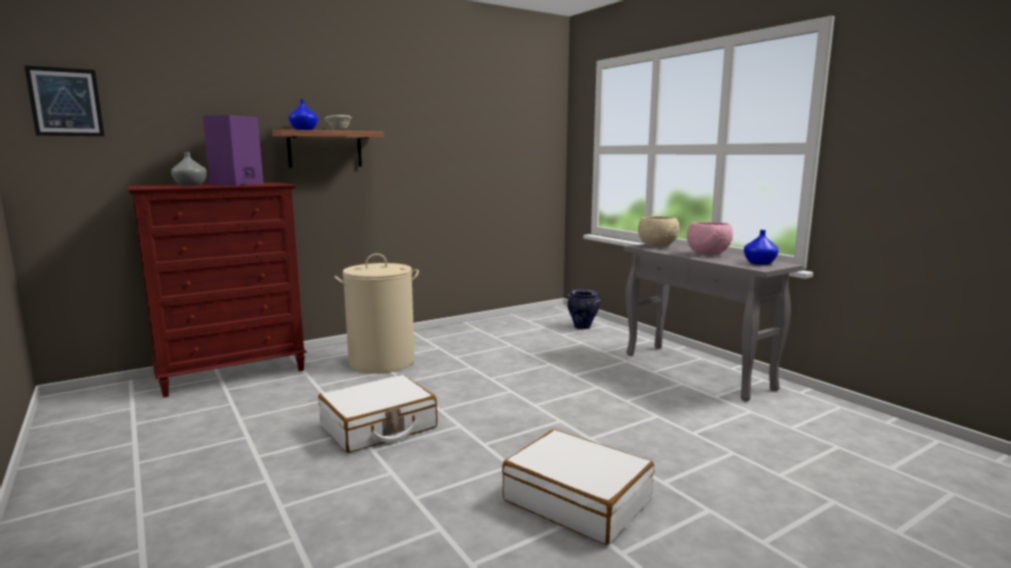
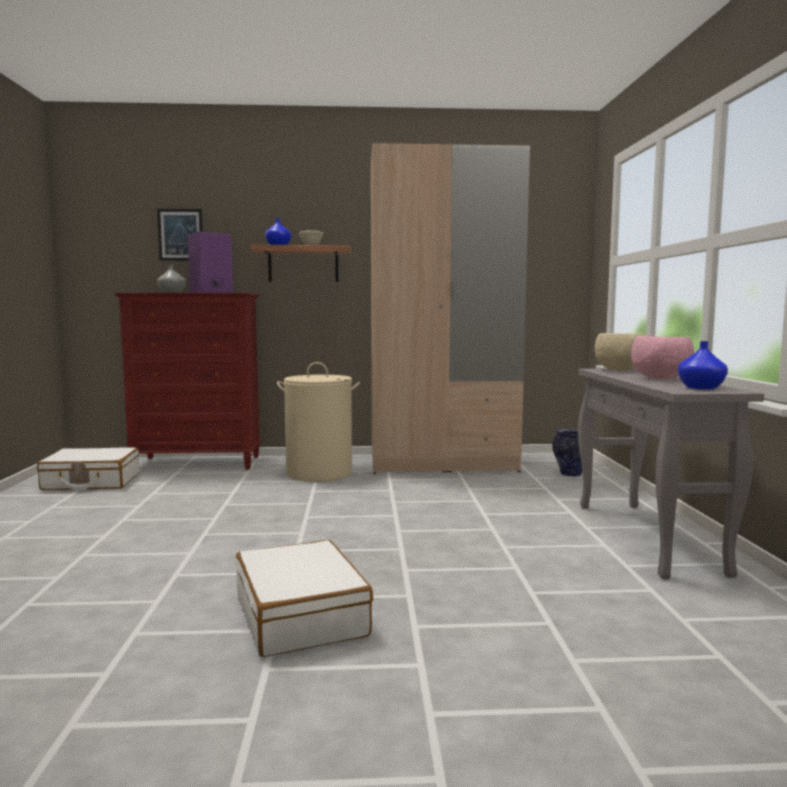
camera: 30 degrees right, 5 degrees down
(66, 102) = (102, 228): picture -> picture (180, 234)
(379, 427) = (236, 519): white suitcase -> white suitcase (91, 482)
(474, 332) = (442, 463): none -> beige wardrobe

